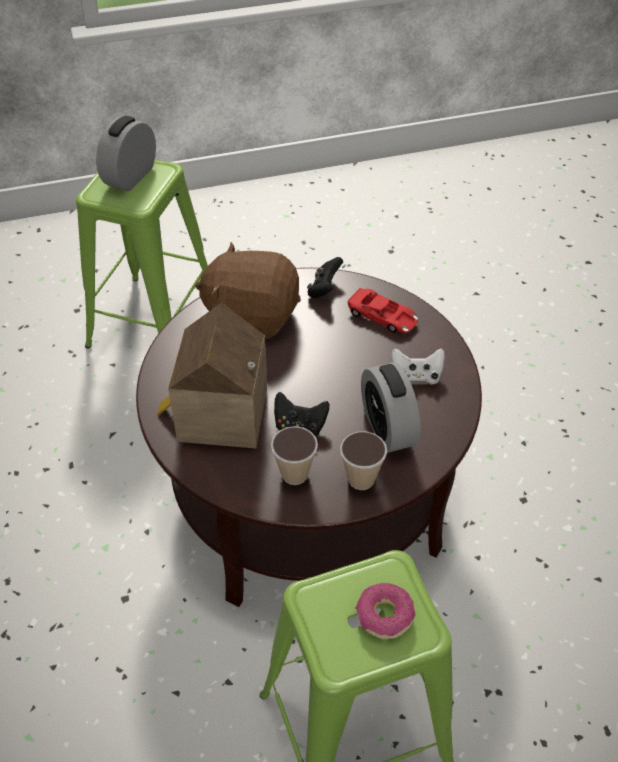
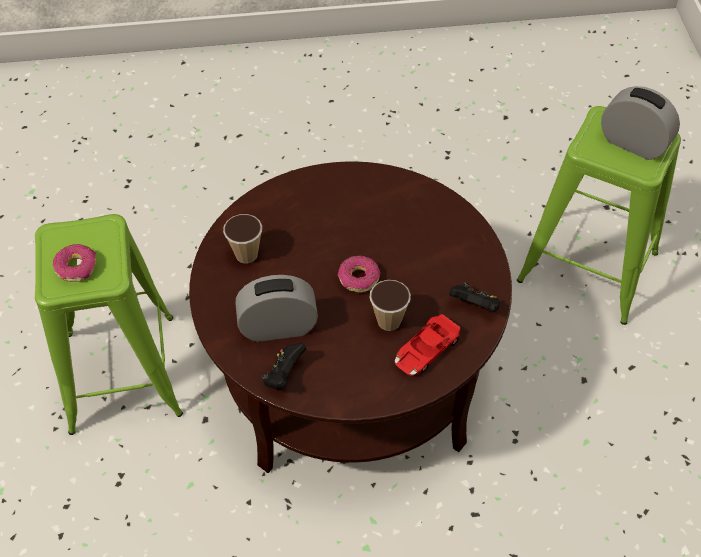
camera: 100 degrees right, 5 degrees up
(217, 415) = (322, 210): toy house -> none
(252, 314) = (443, 244): brown plush toy -> none
(300, 425) = (298, 264): black game controller -> black game controller (284, 374)
(308, 373) = (358, 278): none -> donut
(361, 479) = (228, 298): cup -> cup (389, 321)
(416, 376) = (337, 362): white game controller -> none

